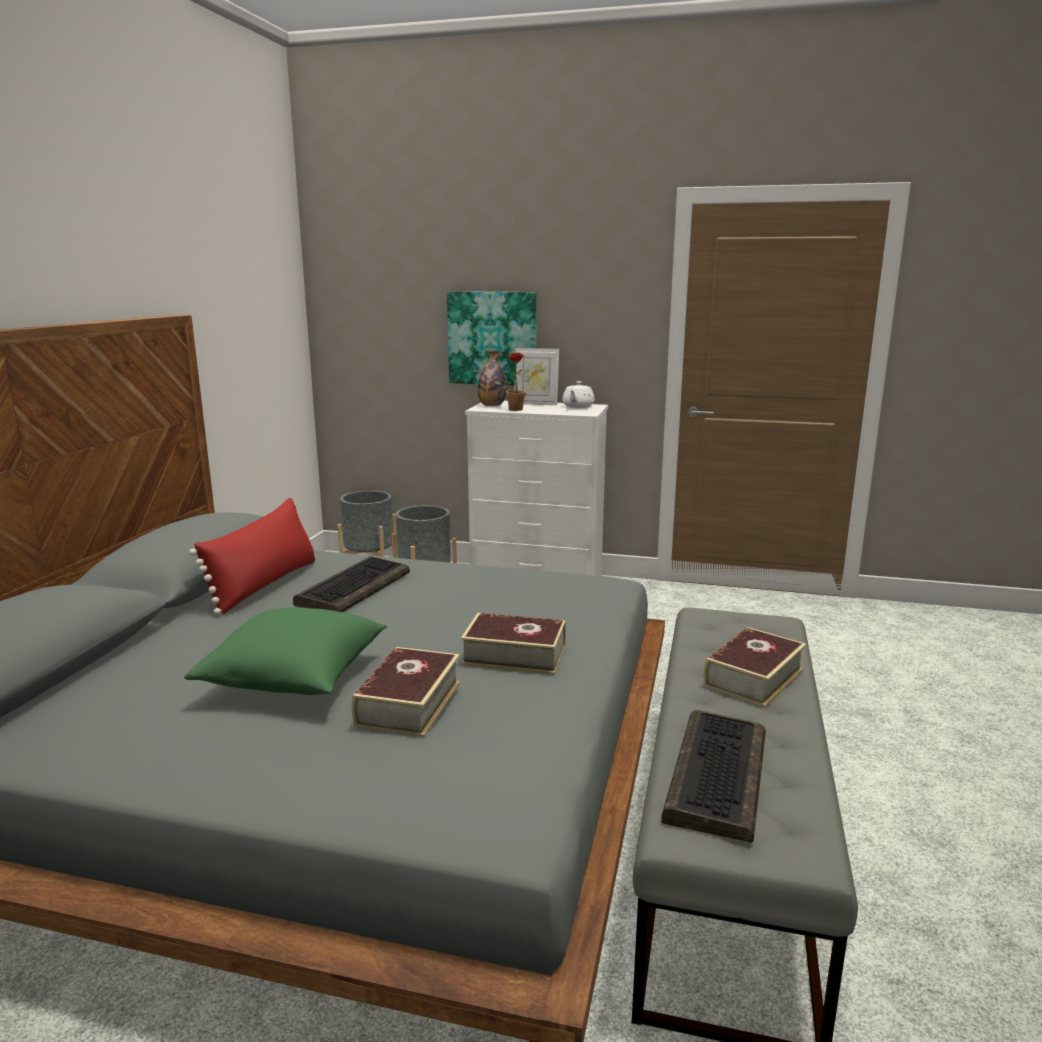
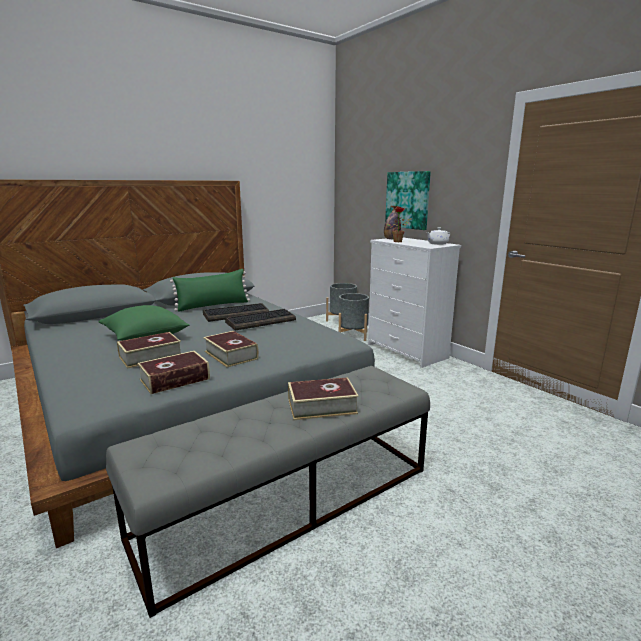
camera: 40 degrees right, 0 degrees up
(264, 585) = (213, 305): red pillow -> green pillow
(532, 721) = (175, 379): none -> book
(536, 404) = (419, 240): picture frame -> none
(715, 774) = (201, 433): keyboard -> keyboard (261, 321)

